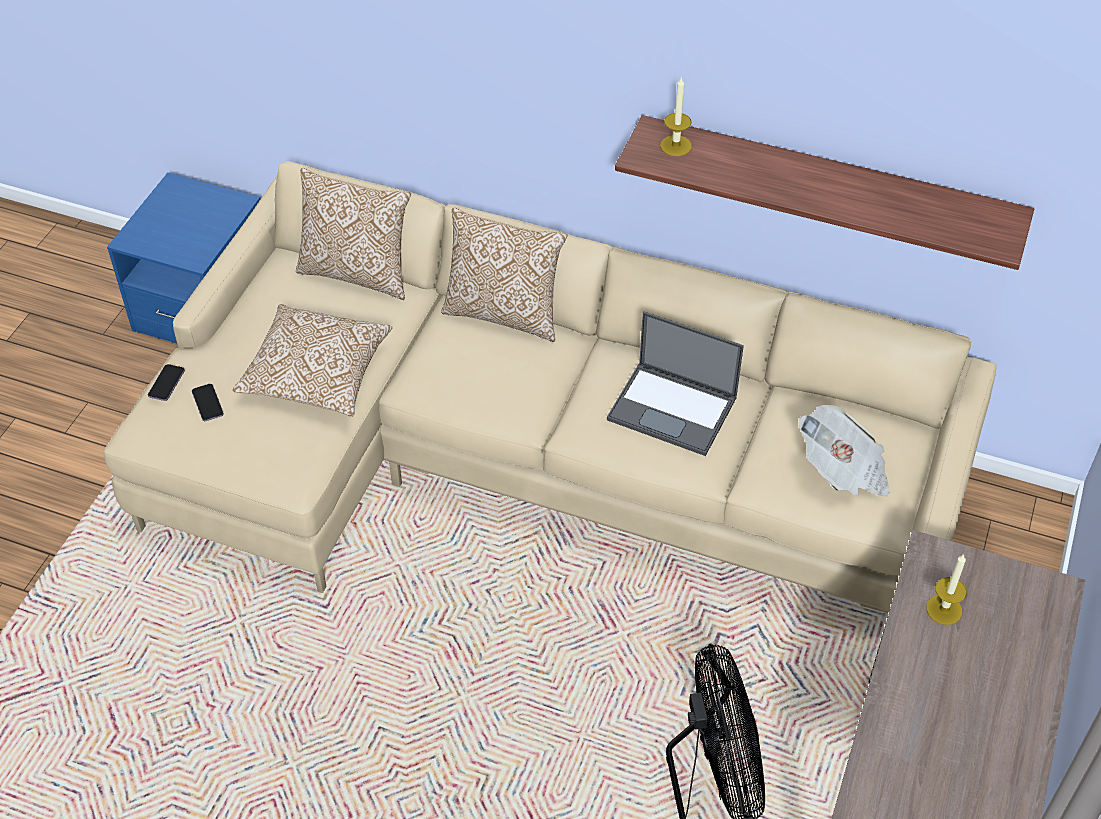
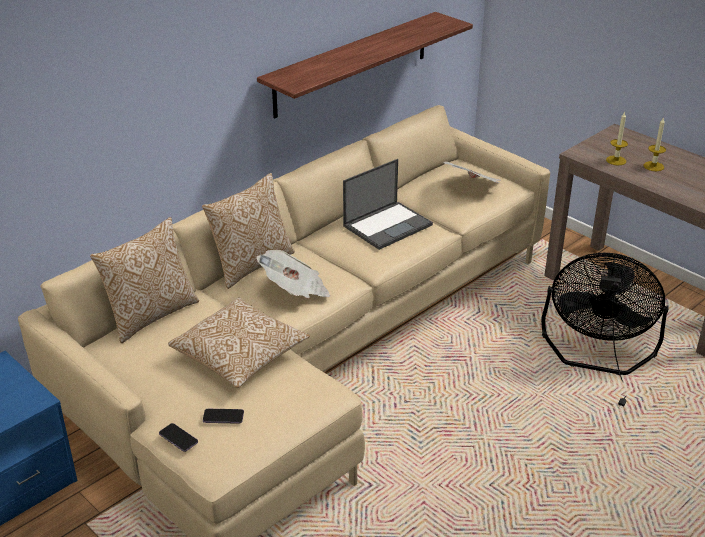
camera: 65 degrees left, 15 degrees down
(471, 374) = (295, 291): none -> newspaper
(675, 146) = (296, 74): candle -> candle (653, 166)

